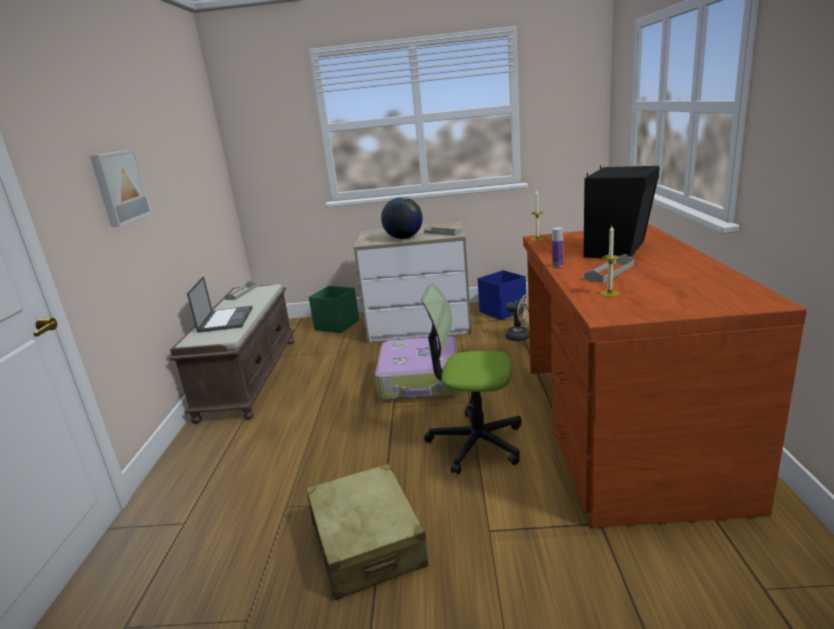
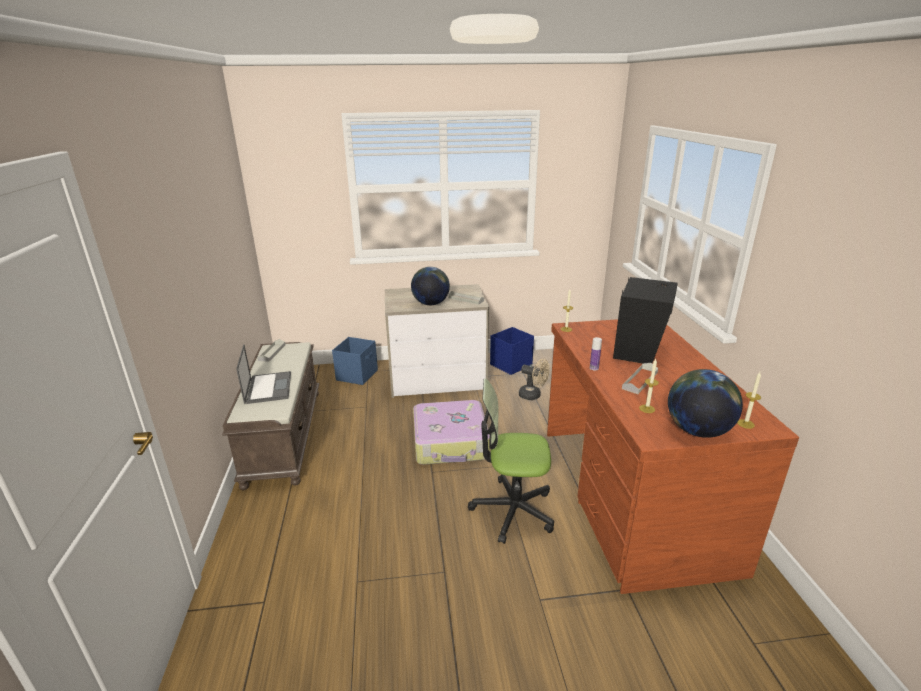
camera: 10 degrees left, 5 degrees up
(119, 187) = (180, 276): picture -> none
(337, 325) = (357, 375): green storage box -> blue storage box
(367, 543) = (439, 616): beige suitcase -> none
(668, 308) = (697, 430): none -> globe
(734, 300) = (745, 424): none -> candle

